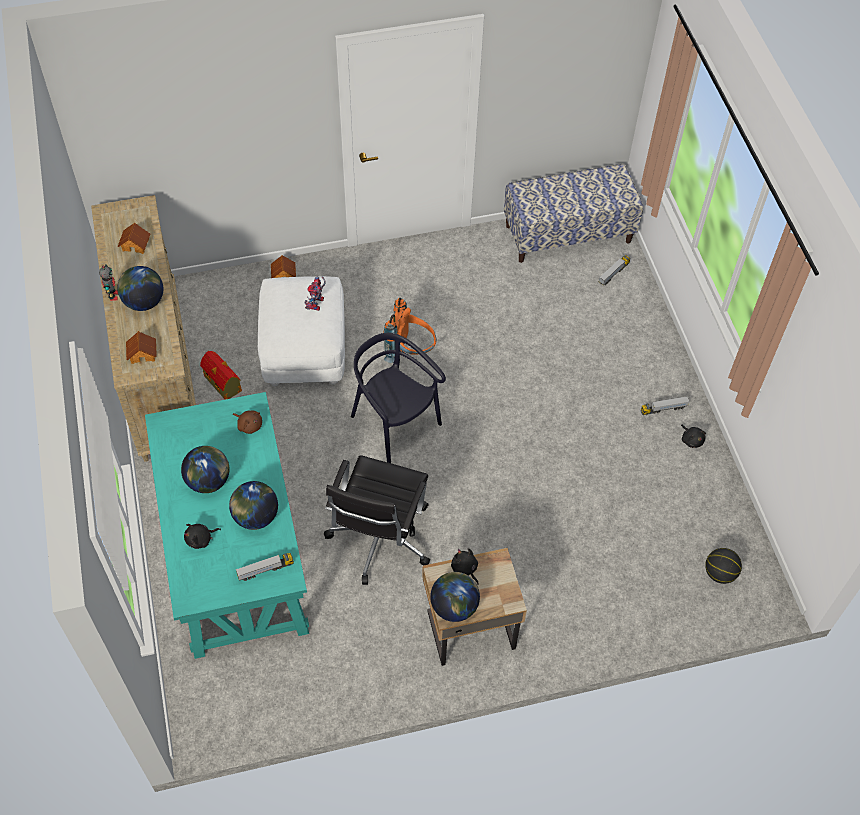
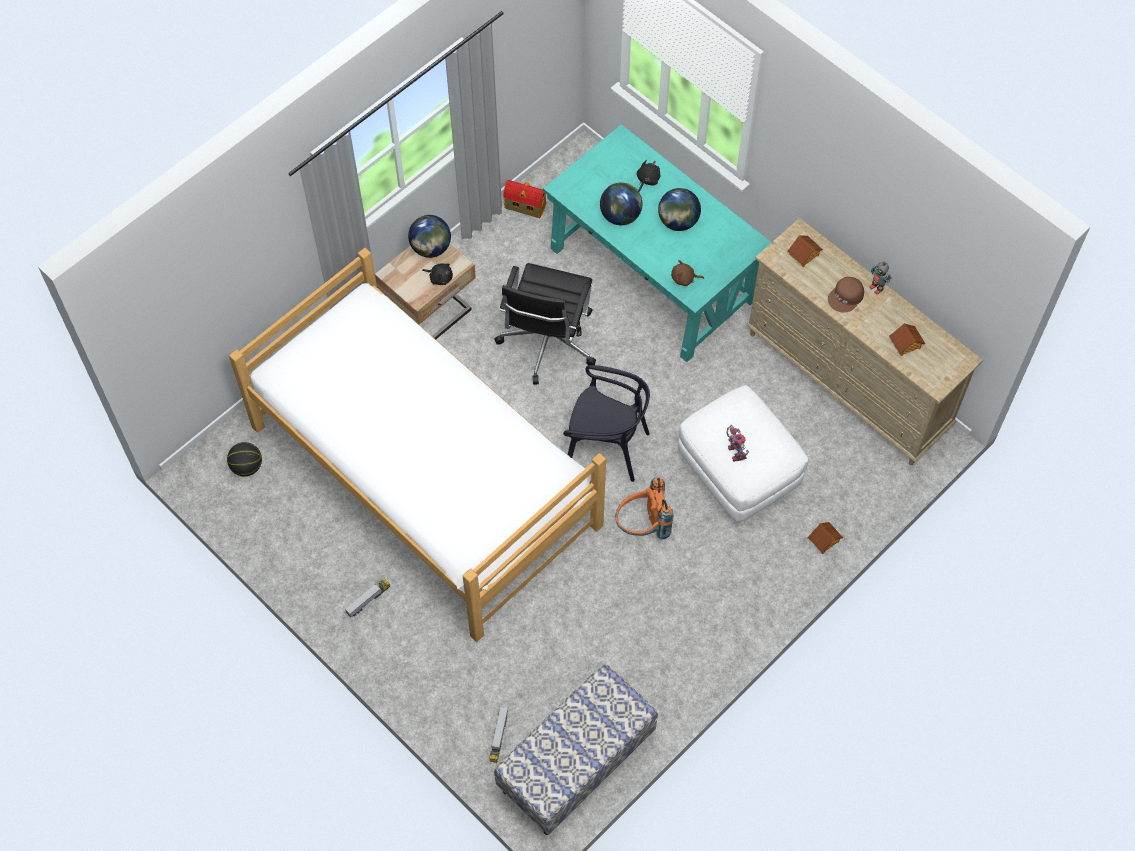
camera: 150 degrees right, 5 degrees up
(144, 302) = (846, 297): globe -> brown cap
(223, 384) = (782, 400): toy house -> toy house (524, 206)
(265, 570) = (582, 185): toy truck -> none
(379, 539) = (547, 343): black office chair -> black office chair turned 150 degrees counterclockwise
(561, 482) = (425, 475): none -> bed
(691, 440) = (326, 582): black plush toy -> none

